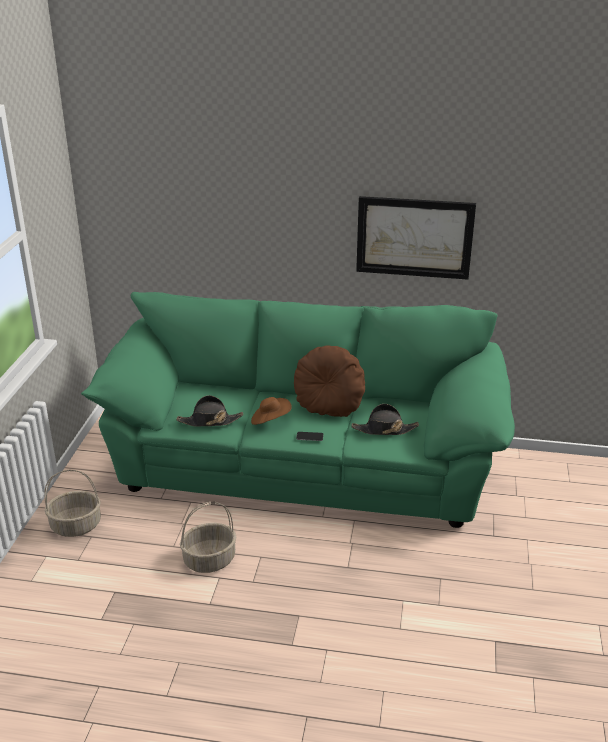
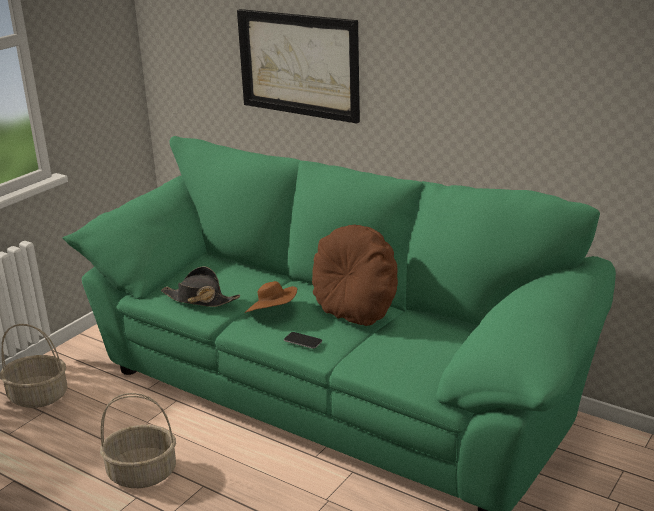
camera: 25 degrees right, 5 degrees down
(384, 429) = (406, 352): black hat -> none
(414, 237) = (504, 91): picture -> picture (299, 64)

